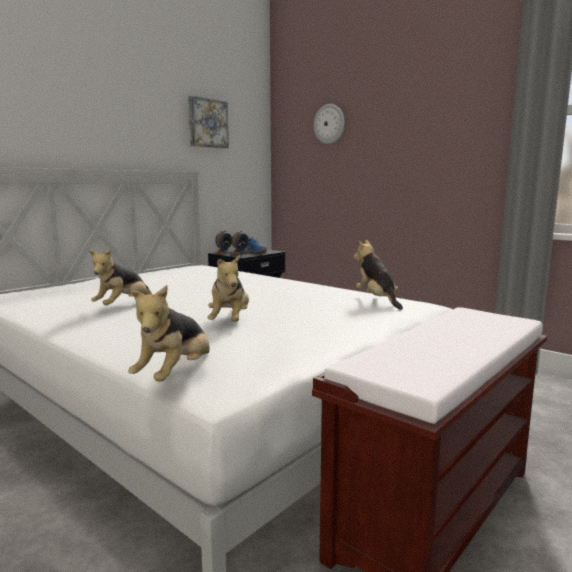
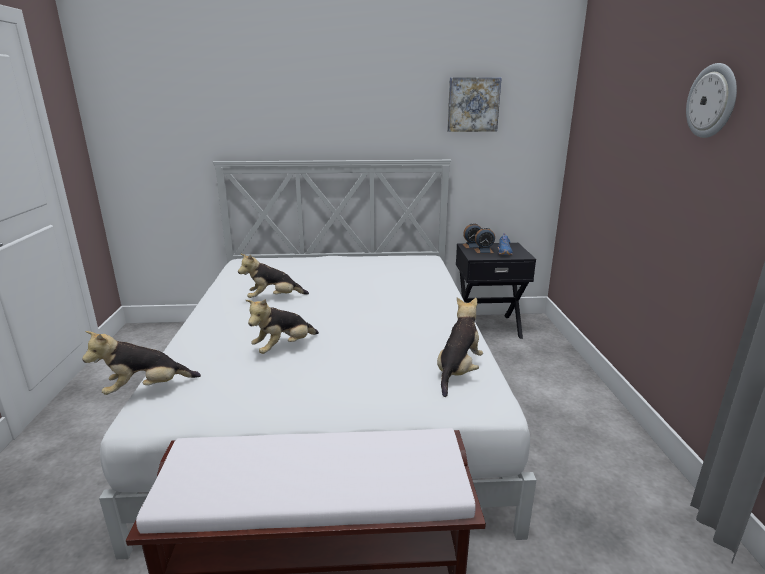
camera: 45 degrees right, 10 degrees up
(329, 124) = (617, 106): wall clock -> wall clock (712, 101)

